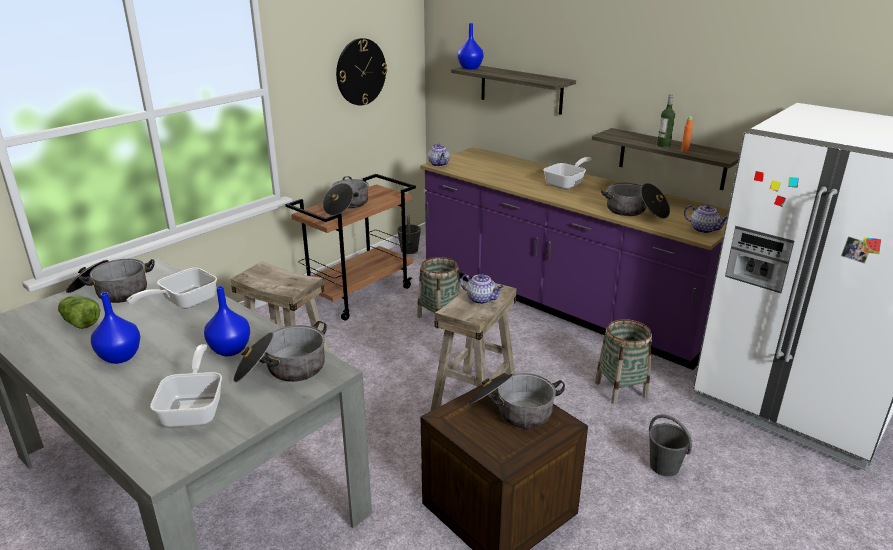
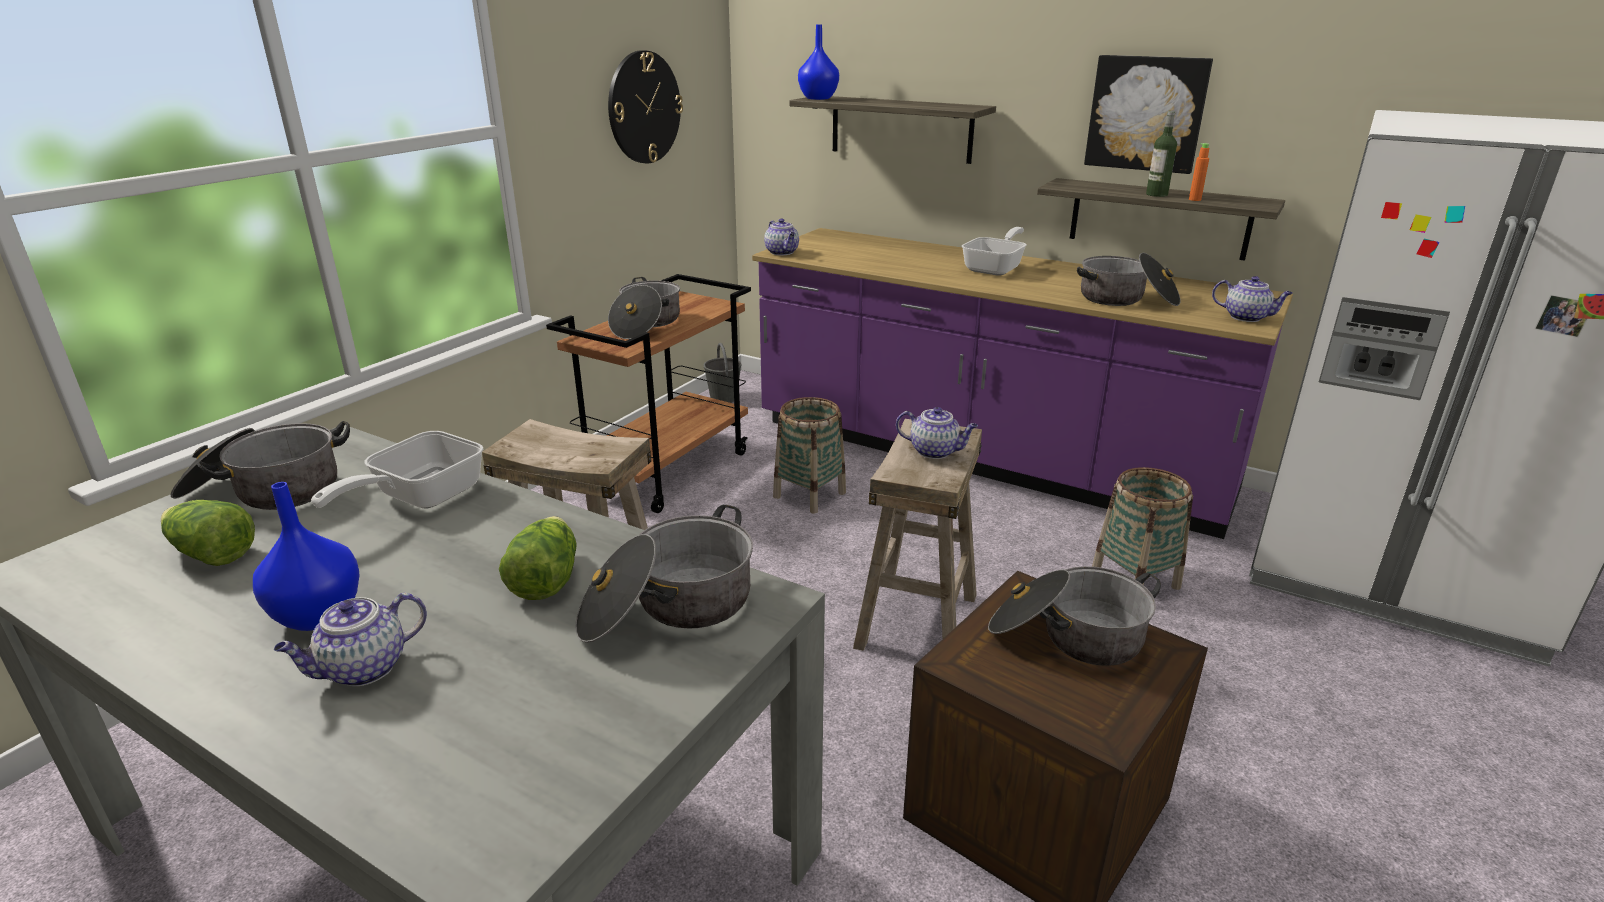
camera: 10 degrees left, 0 degrees up
(133, 383) = (363, 669): none -> teapot
(195, 407) = (517, 707): frying pan -> none
(229, 350) = (545, 579): blue vase -> lettuce
(663, 92) = (1146, 113): none -> picture
(664, 467) = (1262, 698): grey bucket -> none

